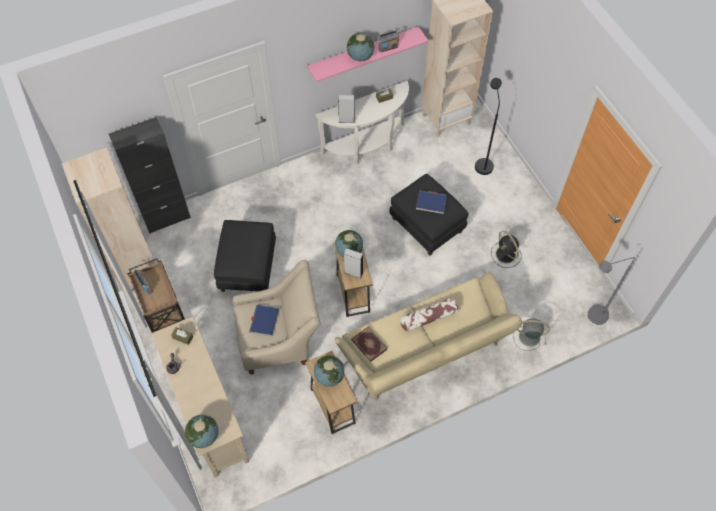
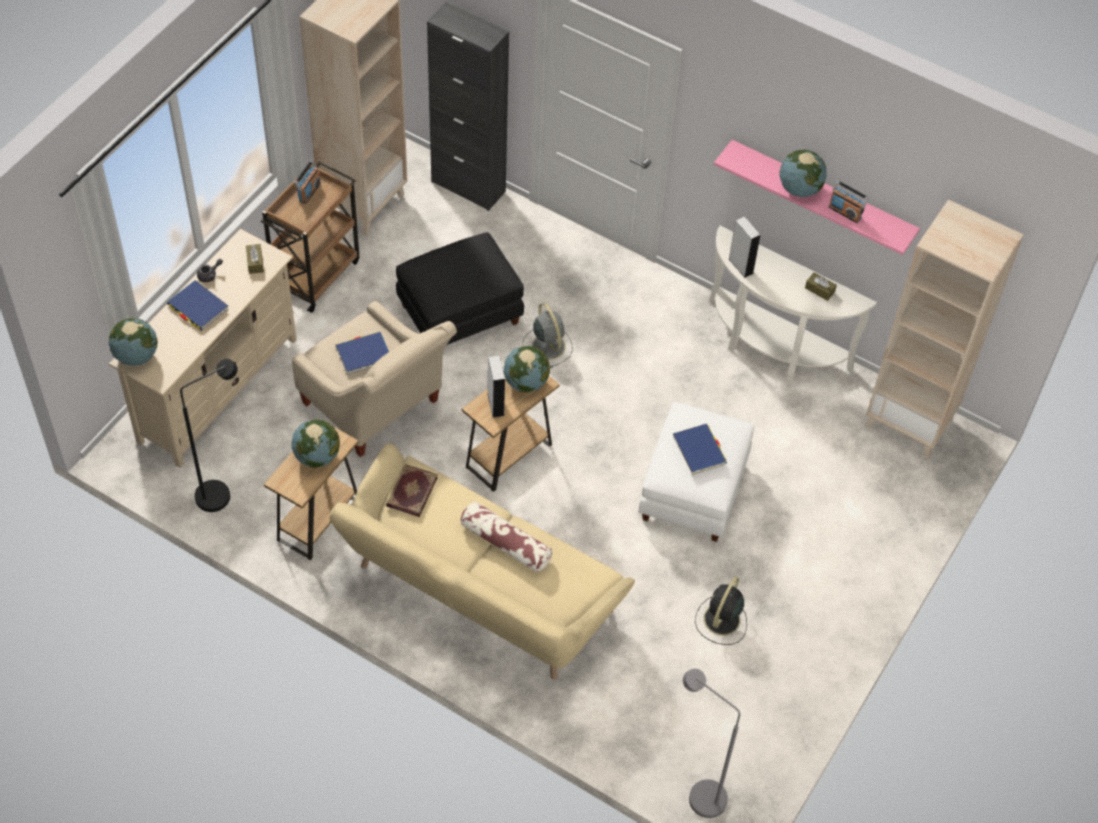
camera: 55 degrees right, 5 degrees down
(193, 384) = (198, 307): none -> blue book
(427, 225) = (694, 491): black ottoman -> white ottoman
(483, 163) = (869, 511): black floor lamp -> black floor lamp (221, 492)
(528, 336) = (598, 716): grey fan -> grey fan (548, 345)

